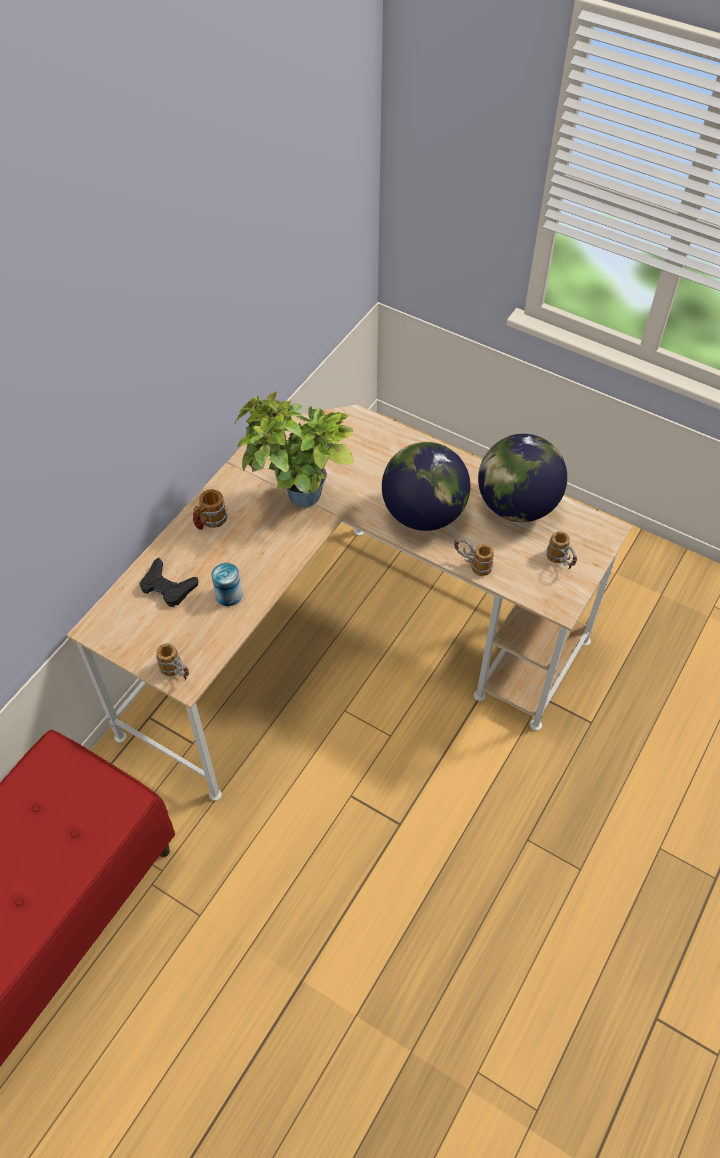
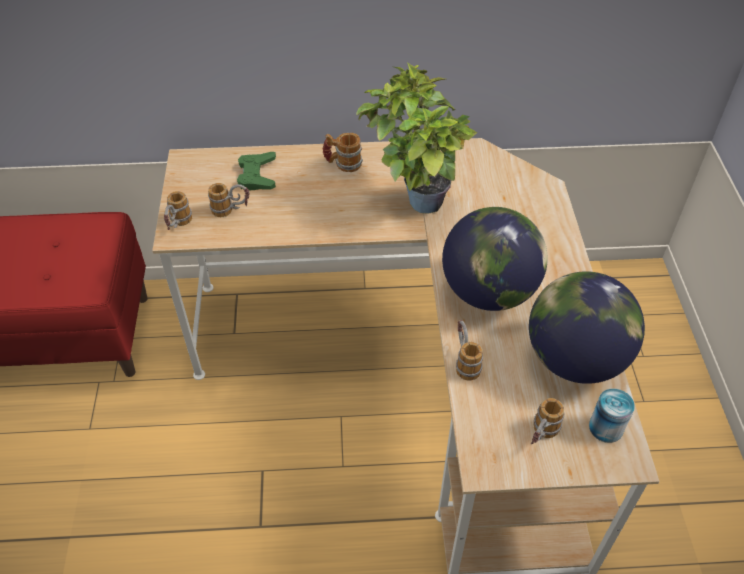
camera: 55 degrees right, 5 degrees down
(167, 587) = (257, 175): black game controller -> green game controller
(194, 626) = (231, 211): none -> mug
(229, 595) = (279, 213): can -> can (606, 427)

